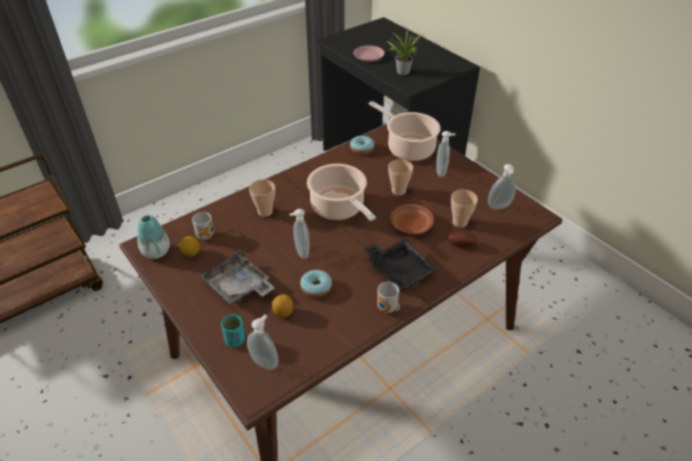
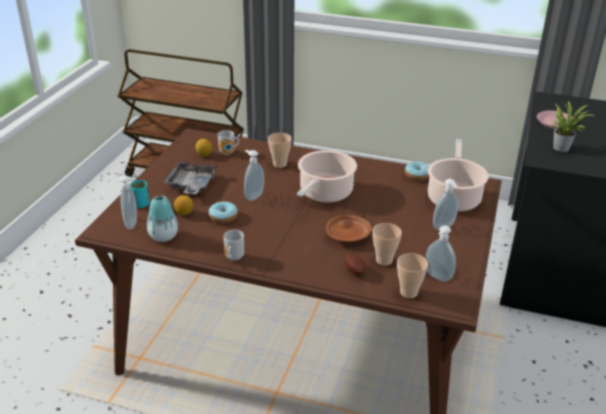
camera: 55 degrees right, 10 degrees down
(156, 252) = (191, 142): vase -> vase (163, 236)
(398, 191) = (385, 213): cup -> cup (408, 293)
(398, 270) = (283, 248): black tray -> none

